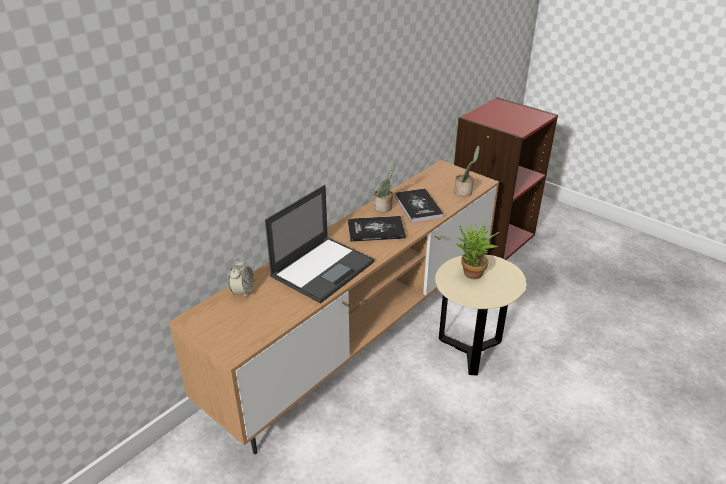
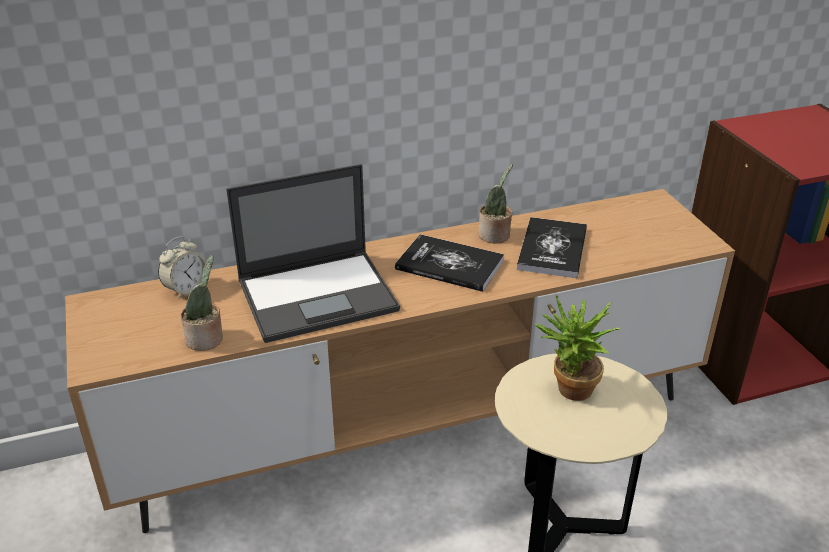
camera: 30 degrees right, 0 degrees up
(464, 192) = (654, 249): potted plant -> potted plant (207, 340)

